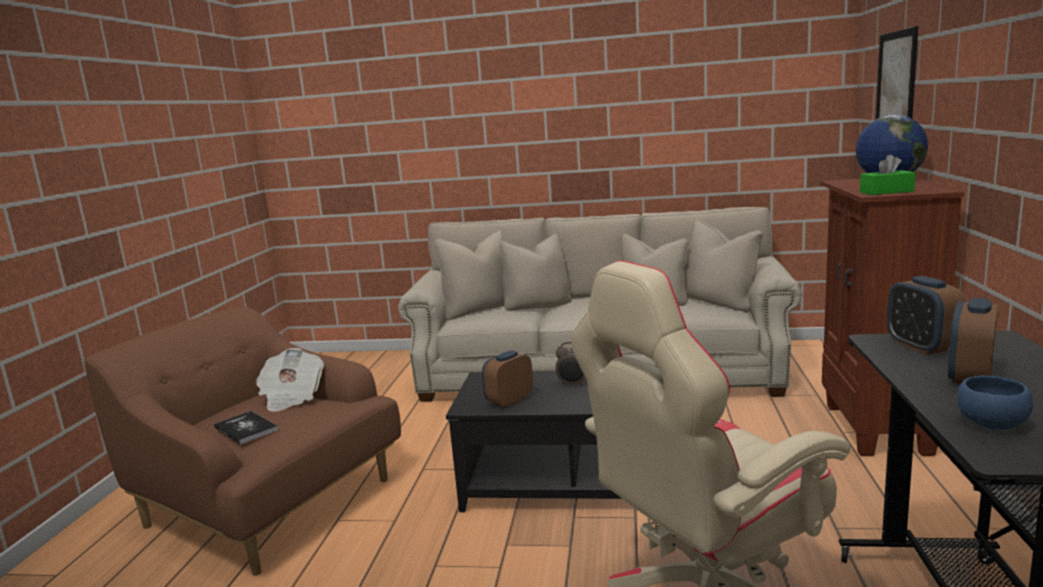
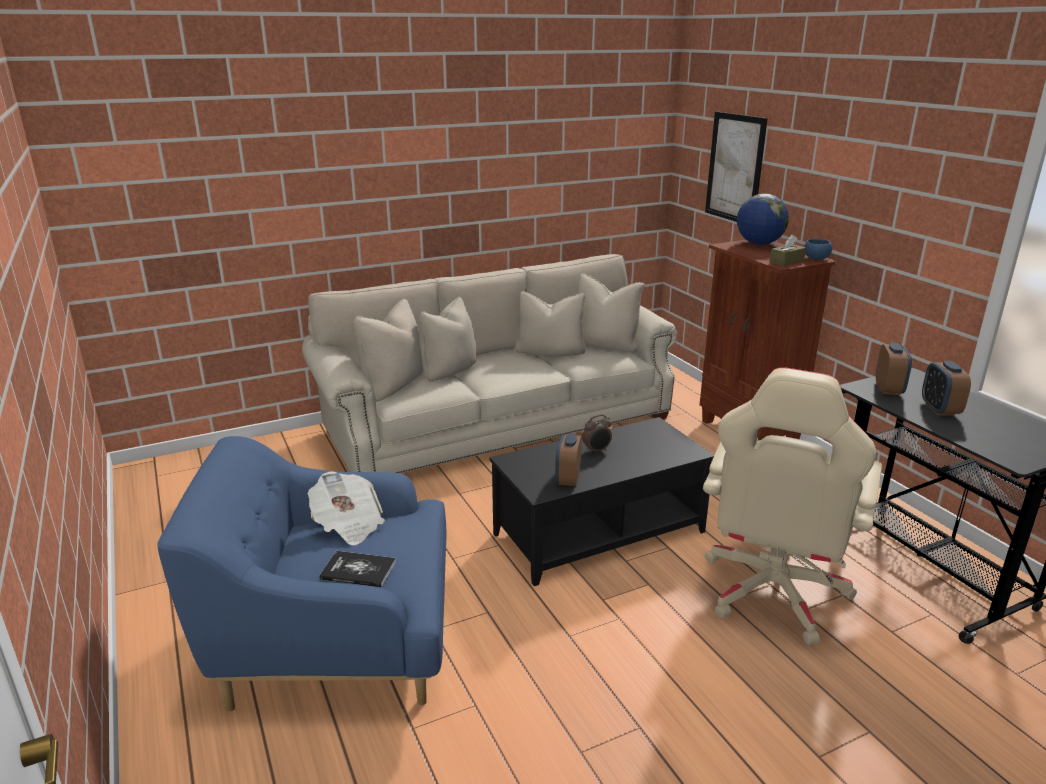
camera: 35 degrees left, 10 degrees up
(267, 503) = (338, 639): brown armchair -> blue armchair
(886, 192) = (786, 262): green tissue box -> brown tissue box
(922, 347) = (888, 389): alarm clock -> alarm clock turned 120 degrees counterclockwise
(989, 423) = (987, 441): blue bowl -> blue bowl (815, 258)

